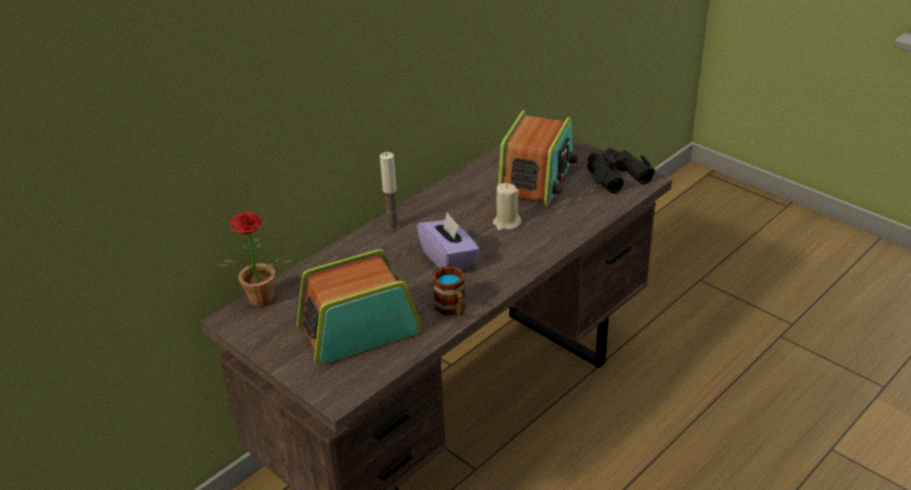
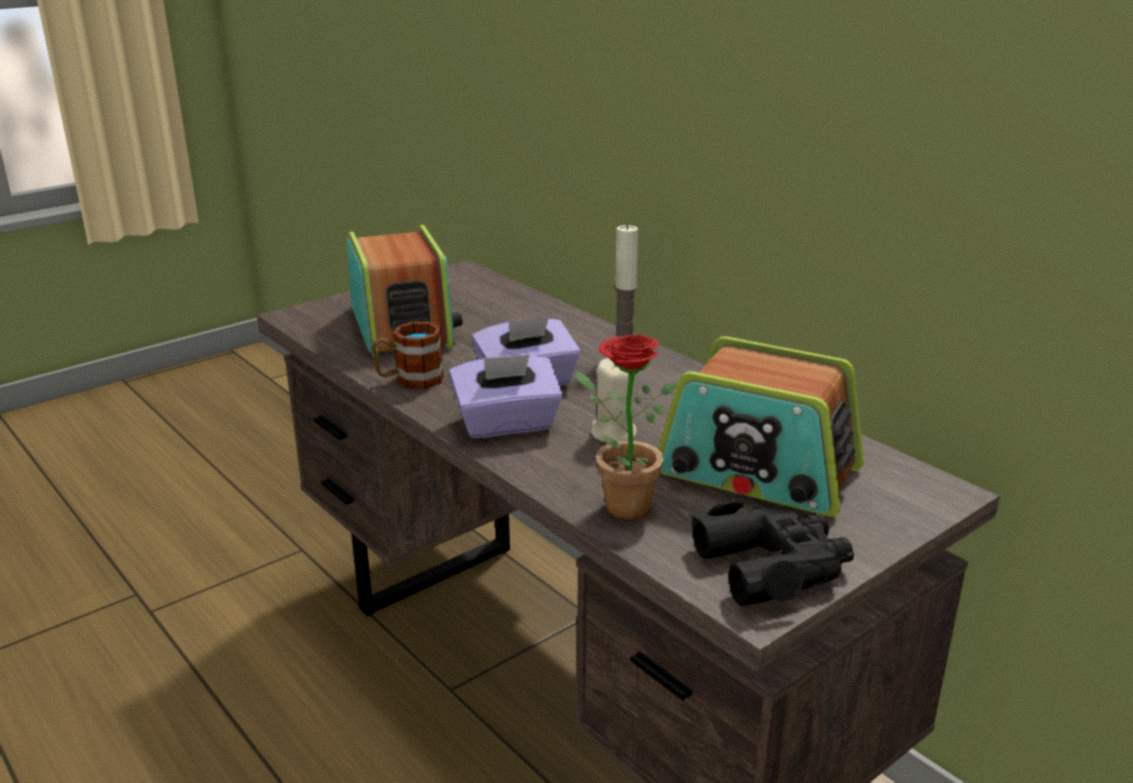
camera: 95 degrees right, 10 degrees down
(258, 303) = (485, 281): potted plant -> potted plant (618, 504)
(506, 260) = (507, 424): none -> purple tissue box

